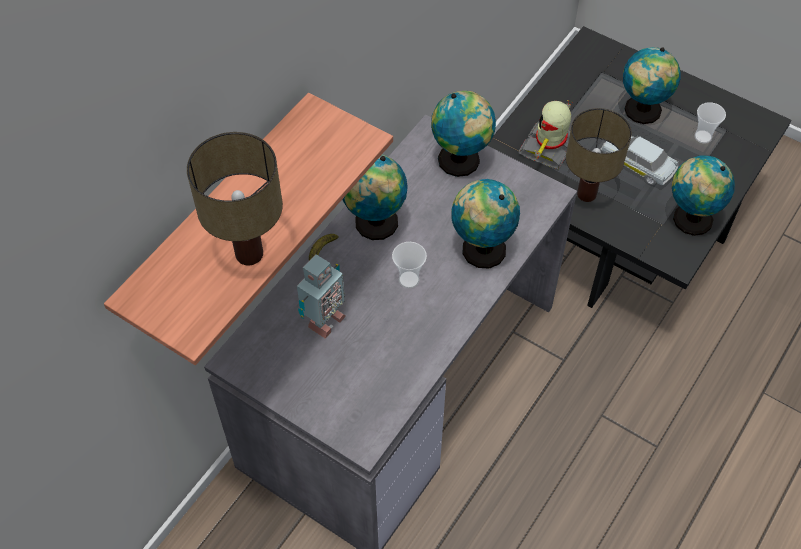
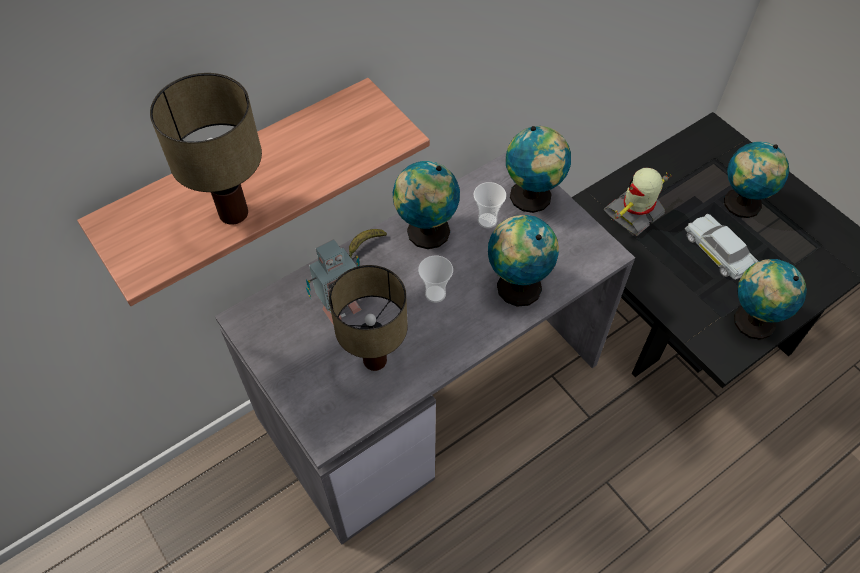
camera: 20 degrees right, 0 degrees up
(586, 193) = (655, 266): table lamp -> table lamp (375, 359)
(703, 137) = (794, 245): cup -> cup (487, 220)

